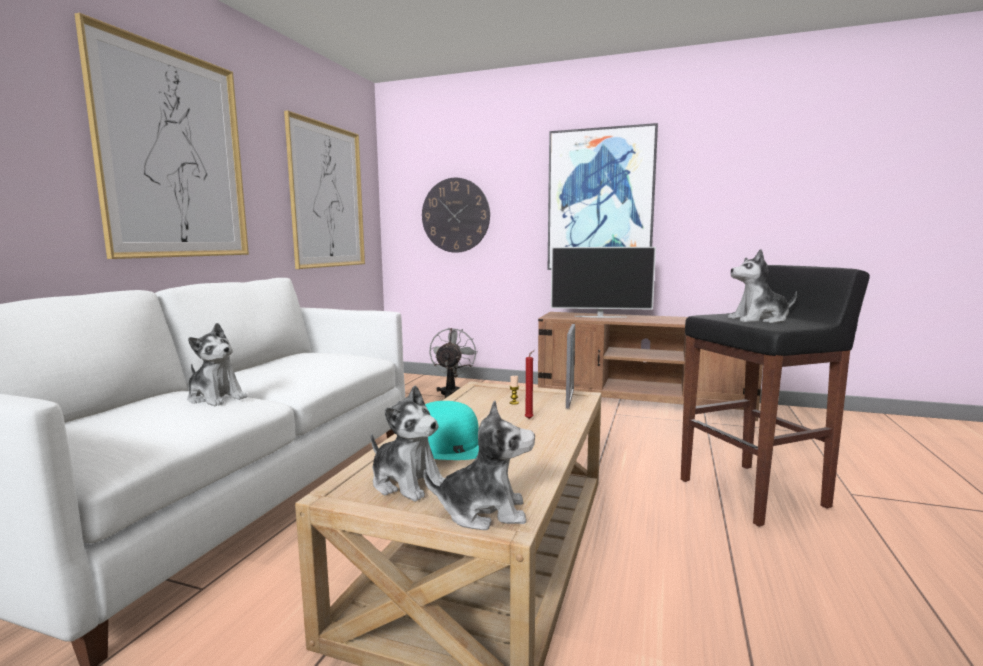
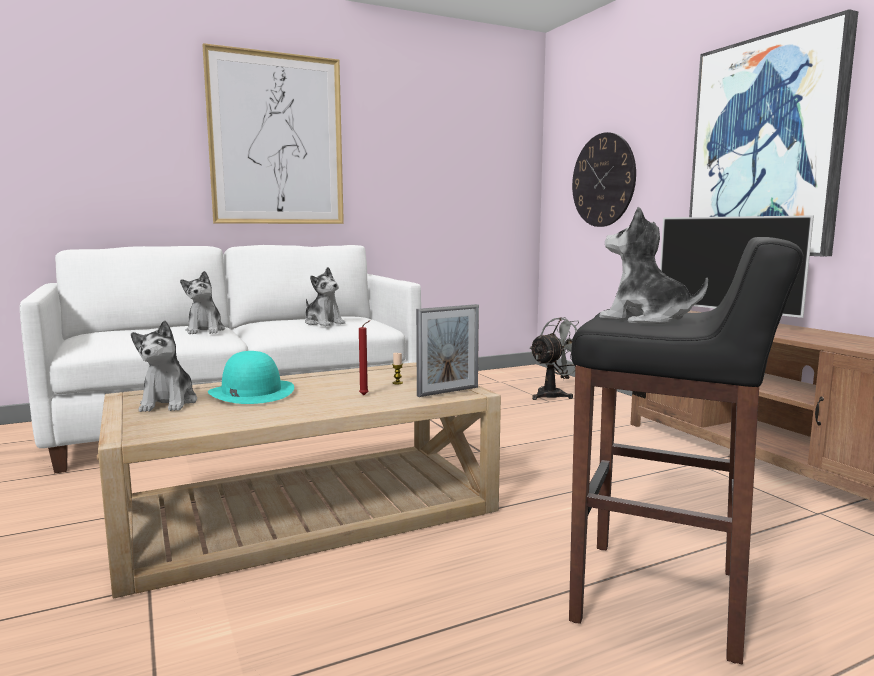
camera: 45 degrees right, 0 degrees up
(327, 196) = (455, 166): picture -> none
(484, 512) = (144, 428): plush toy -> plush toy (323, 323)

